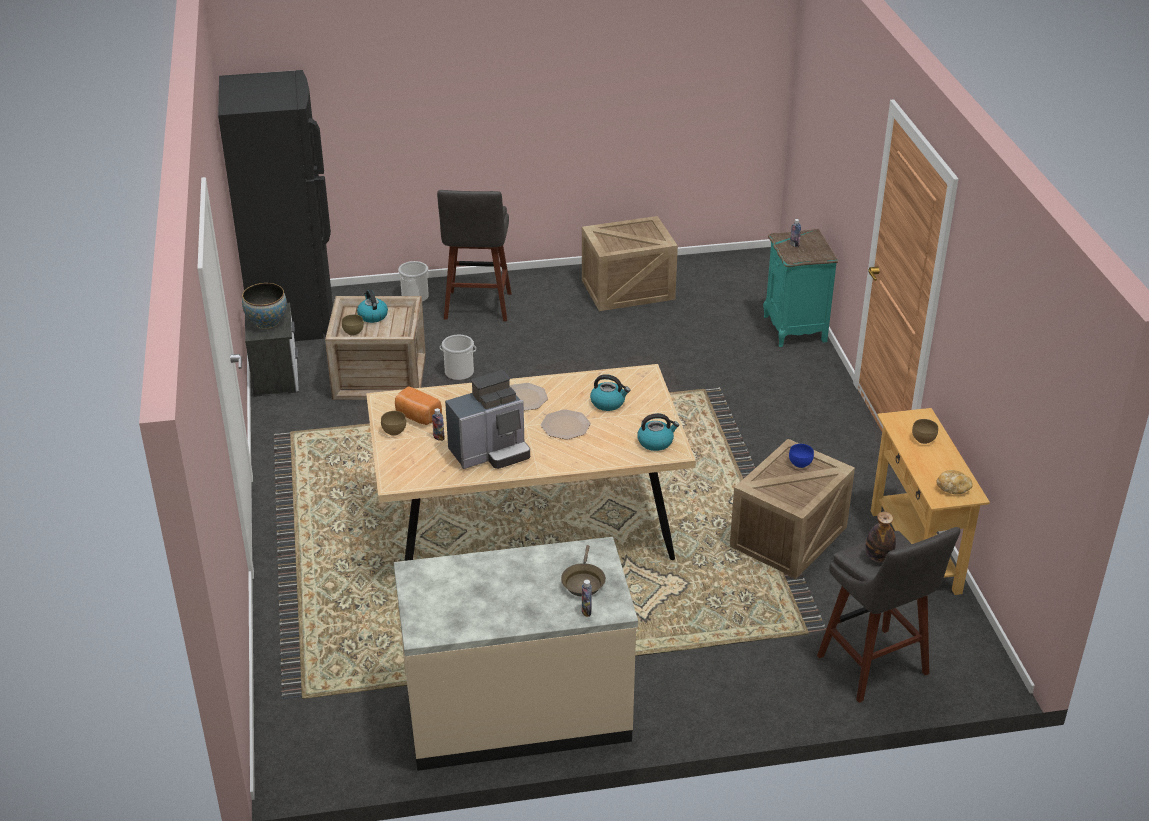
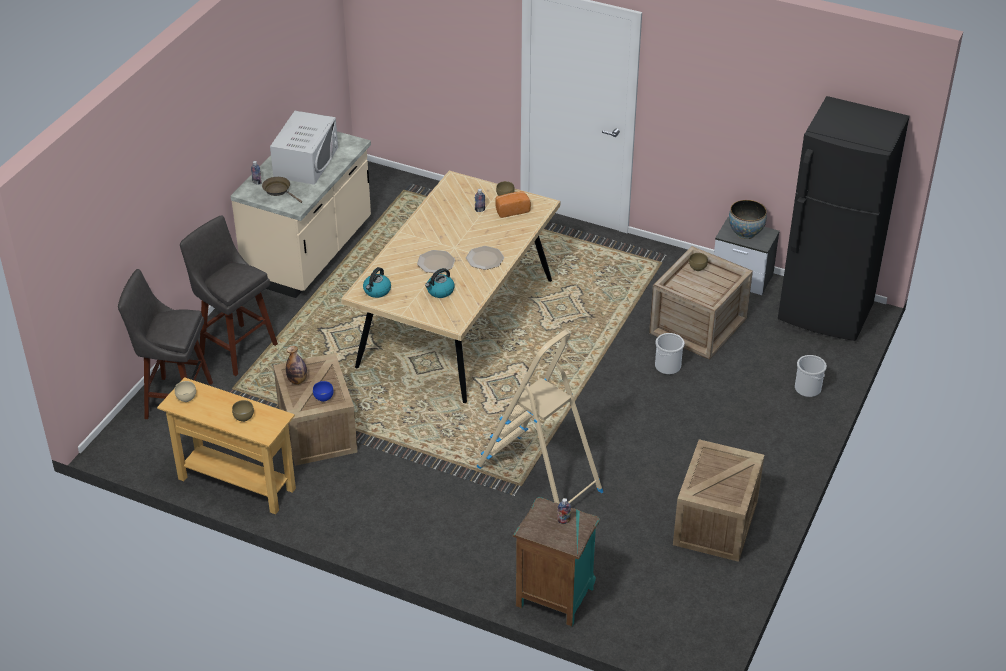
camera: 125 degrees right, 5 degrees up
(372, 316) = (713, 284): kettle -> none
(477, 308) = (760, 415): grey stool -> grey stool (236, 348)
(491, 452) = (442, 223): coffee machine -> none
(499, 592) = (306, 162): none -> white microwave
(684, 384) = (538, 478): none -> beige step ladder
(878, 557) = (172, 319): bottle -> bottle (297, 380)
(953, 488) = (187, 398): bread -> beige bowl

